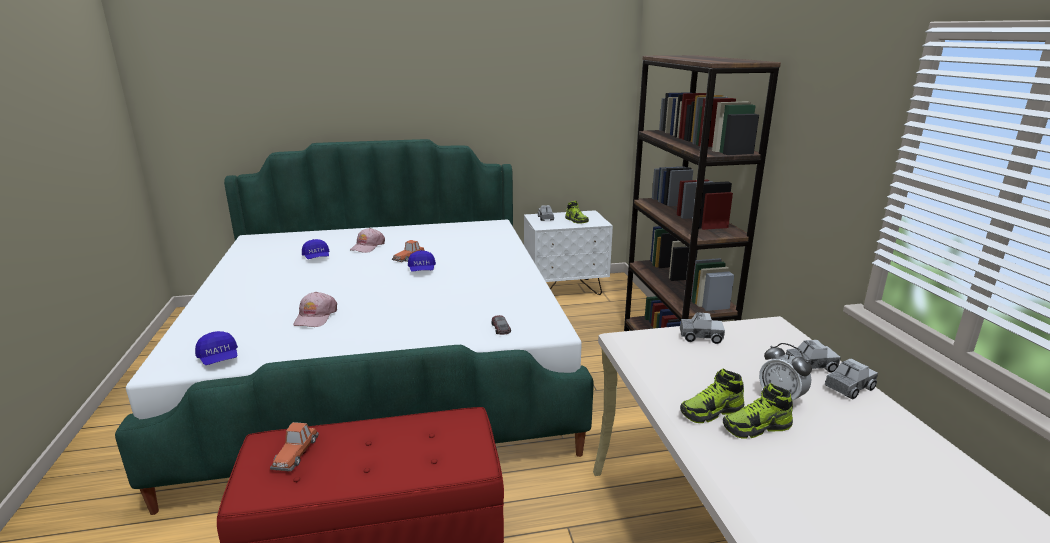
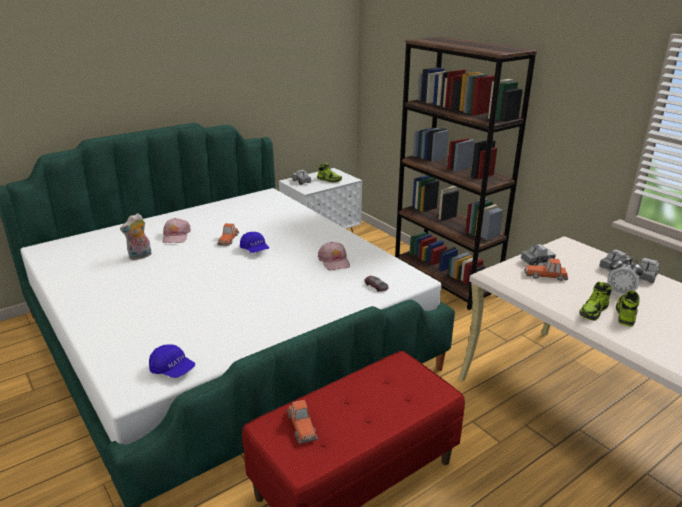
camera: 25 degrees left, 5 degrees up
(315, 317) = (212, 312): pink cap -> pink cap (334, 261)
(317, 258) = (140, 256): blue cap -> plush toy
(694, 354) = (546, 275): none -> toy car
(756, 428) = (625, 314): shoe -> shoe turned 150 degrees clockwise

